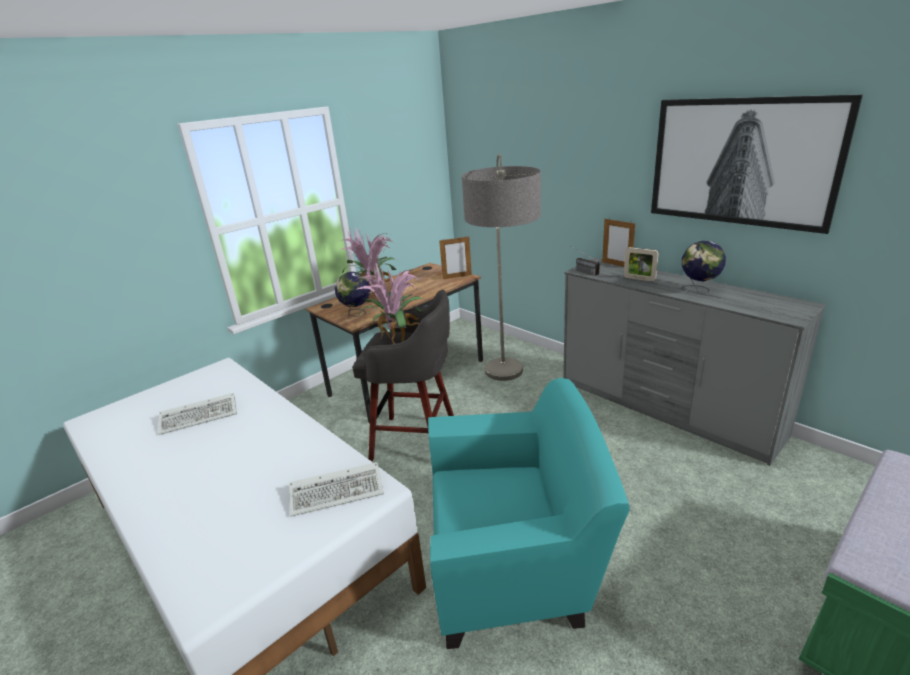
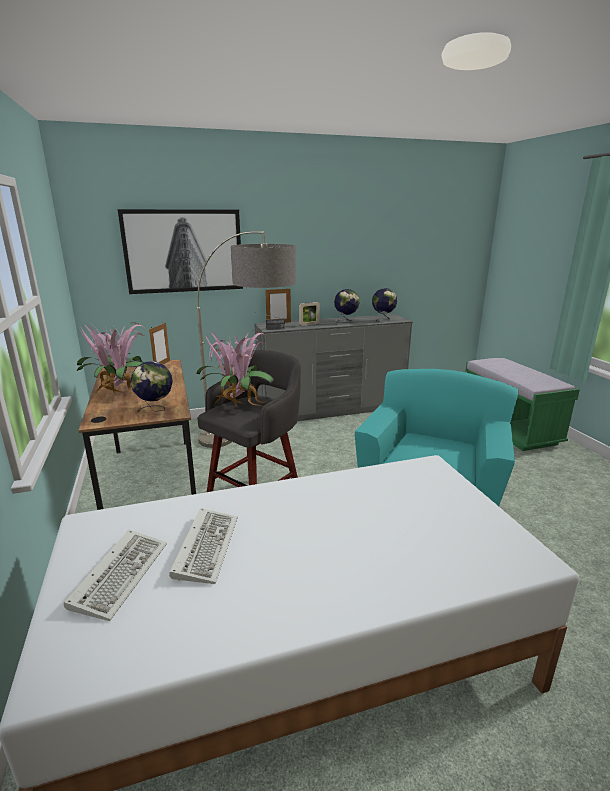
camera: 65 degrees left, 5 degrees down
(339, 491) = (423, 479): keyboard -> keyboard (121, 574)
(742, 162) = (346, 241): picture -> picture (184, 251)
(760, 307) = (383, 320): none -> globe

